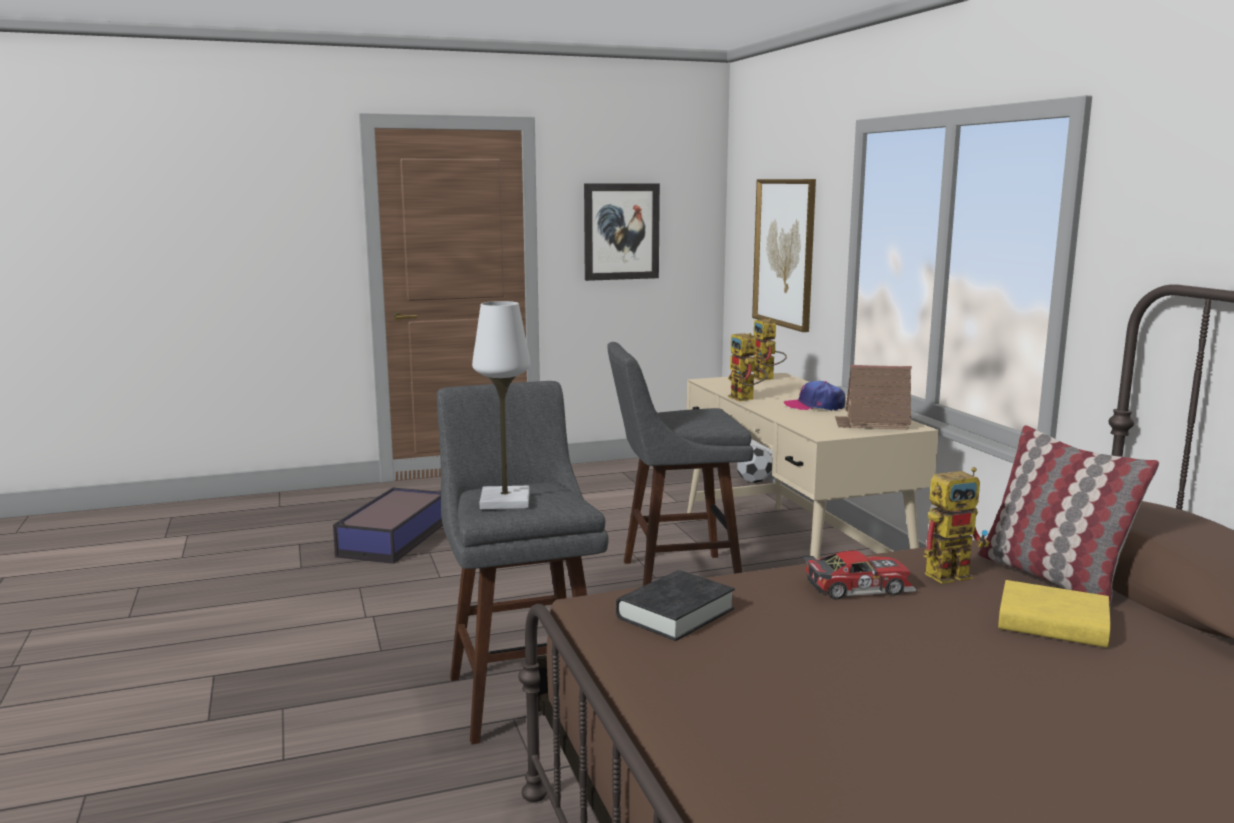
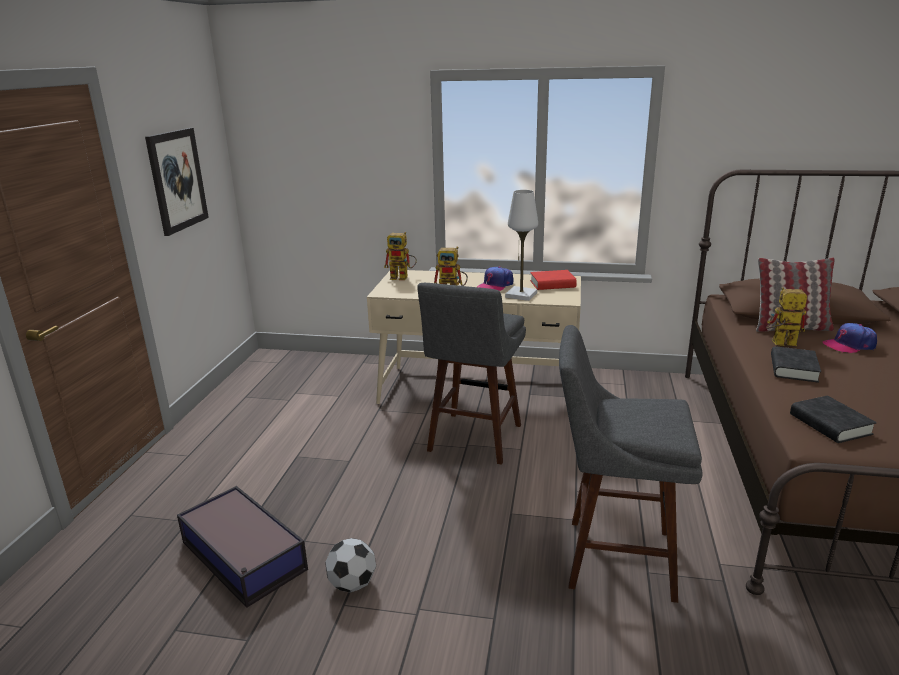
camera: 60 degrees left, 10 degrees up
(505, 501) = (655, 425): white table lamp -> white table lamp (521, 295)
(753, 481) = (339, 359): football -> football (352, 584)
(784, 253) = (339, 177): picture -> none
(856, 586) = (793, 369): toy car -> black book
(872, 423) = (552, 284): toy house -> red book
(953, 573) = (779, 343): toy robot -> toy robot turned 90 degrees counterclockwise
(1052, 624) = (849, 345): yellow book -> cap

